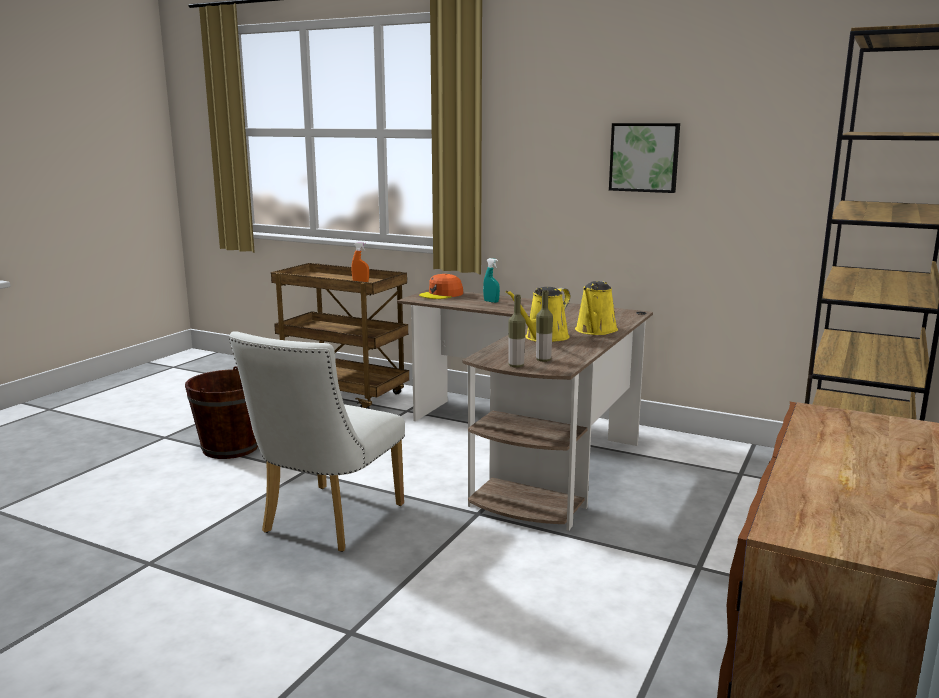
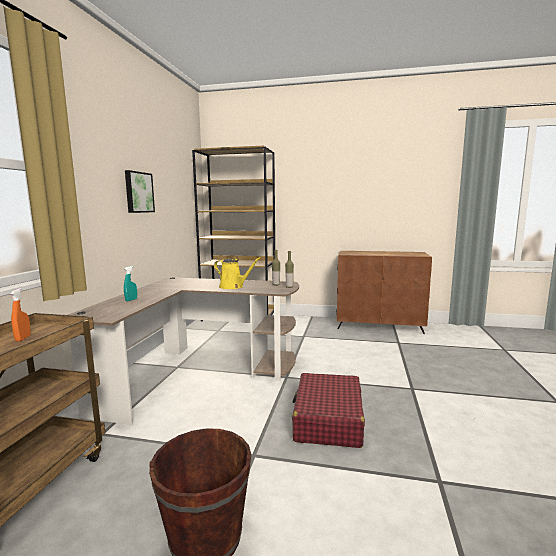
camera: 105 degrees left, 5 degrees down
(326, 522) = (328, 420): white chair -> red suitcase
(441, 294) = (97, 312): orange cap -> none
(595, 331) = (214, 281): yellow watering can -> none

